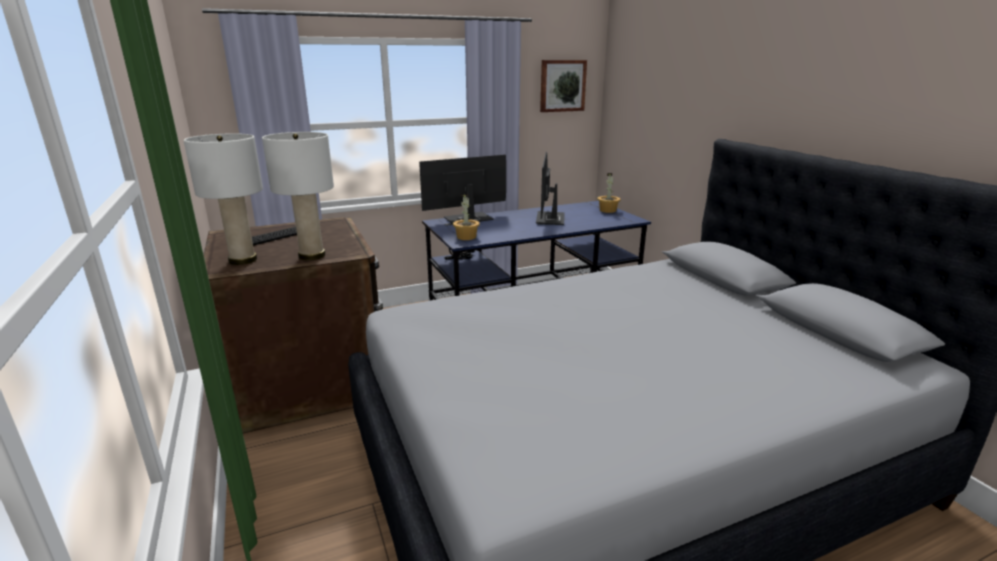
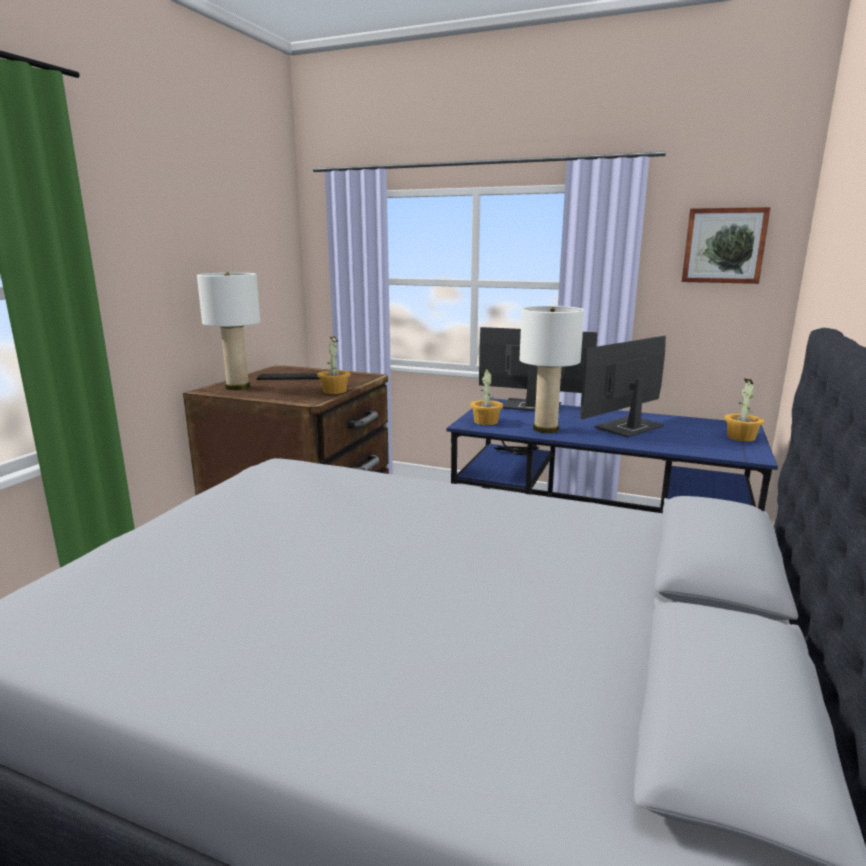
camera: 45 degrees right, 5 degrees down
(312, 255) = (280, 395): white table lamp -> white table lamp (546, 429)
(347, 240) = (334, 391): none -> potted plant

